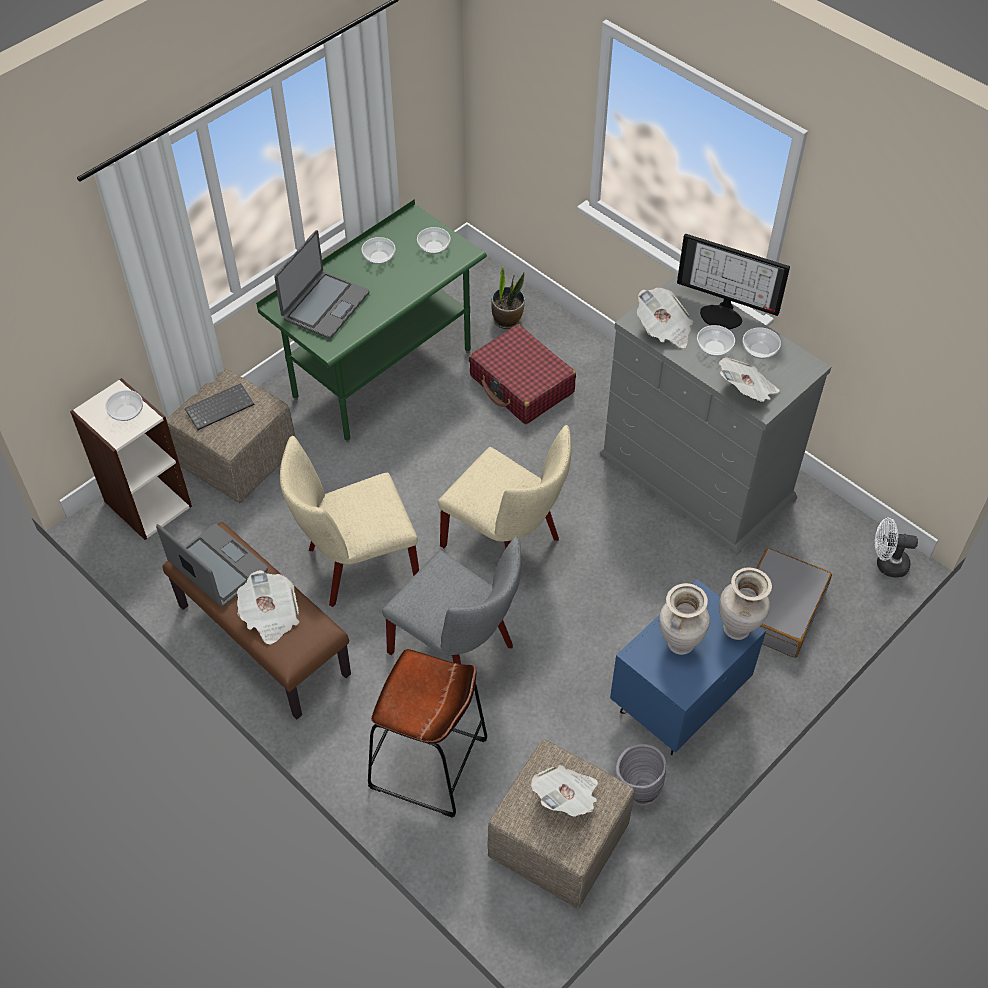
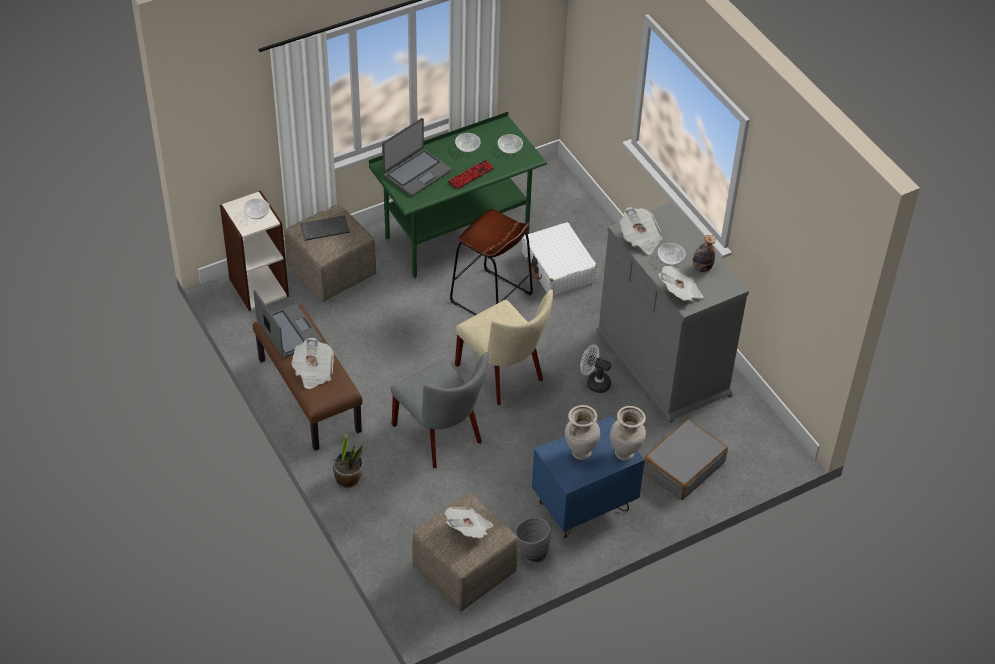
camera: 15 degrees right, 5 degrees down
(356, 565) = (390, 363): beige chair -> none
(397, 293) = (471, 175): none -> keyboard
(428, 764) = (394, 501): brown stool -> brown stool (491, 298)
(507, 320) = (565, 219): potted plant -> potted plant (348, 479)
(521, 385) = (558, 268): red suitcase -> white suitcase
(723, 314) = (687, 238): monitor -> none
(759, 350) = (702, 268): bowl -> bottle
(886, 564) = (779, 456): white fan -> white fan (594, 382)

